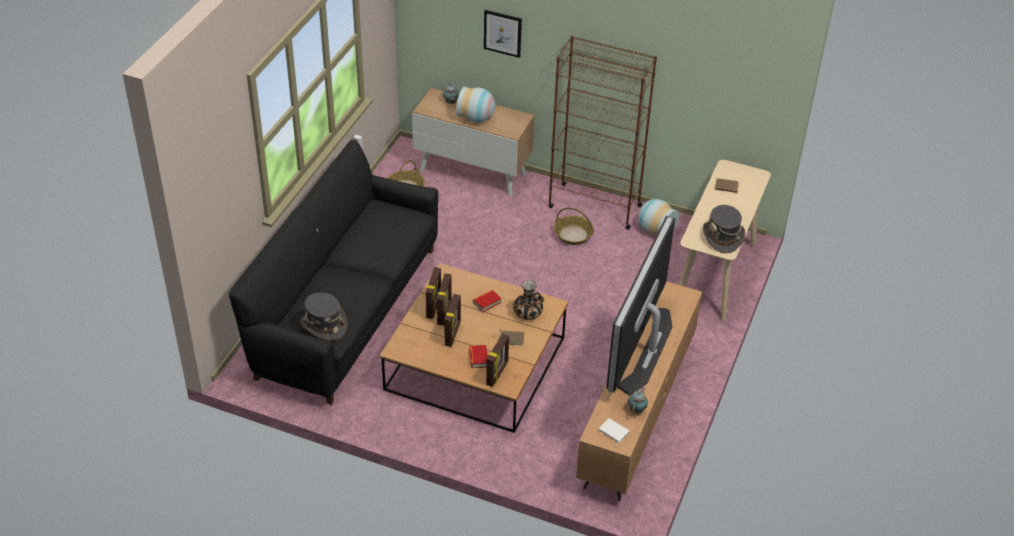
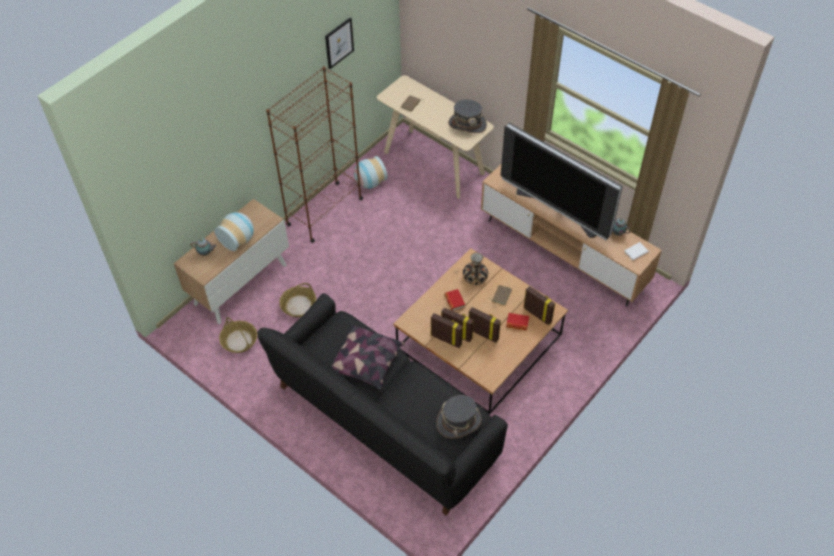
camera: 70 degrees left, 10 degrees up
(372, 245) = (366, 363): none -> pillow
(502, 33) = (212, 162): picture -> picture (339, 43)
(573, 235) = (353, 236): basket -> basket (298, 305)

